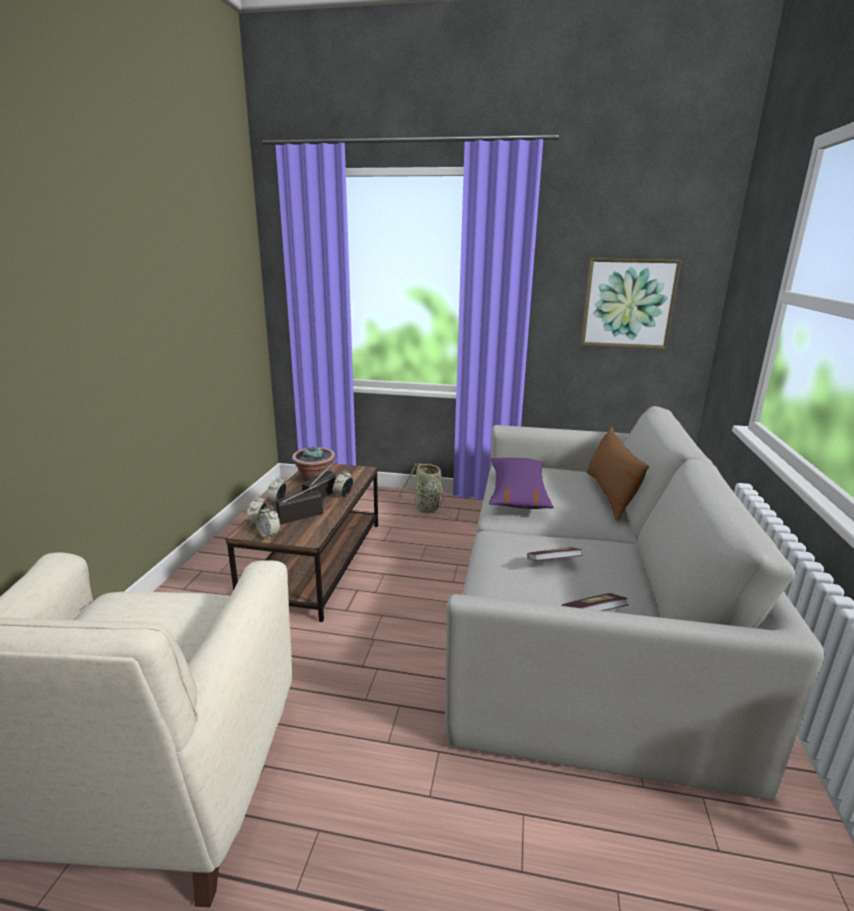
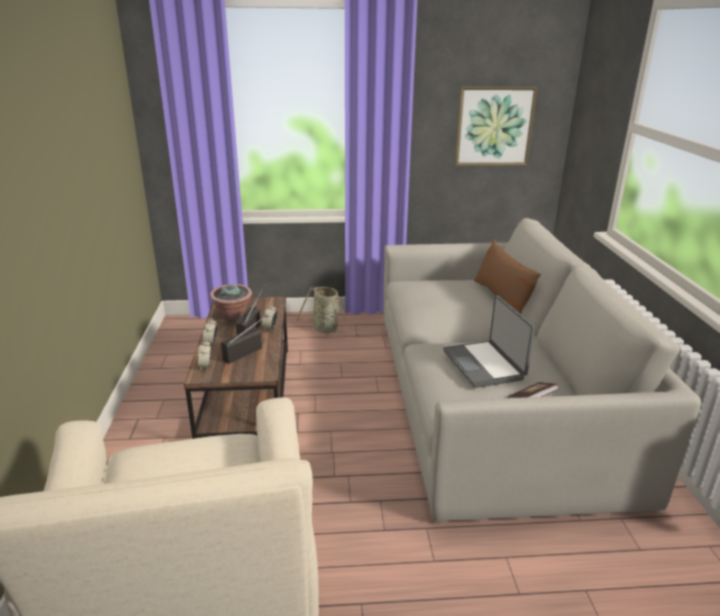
camera: 15 degrees left, 5 degrees up
(269, 535) = (224, 375): alarm clock -> none
(517, 493) = (426, 307): purple pillow -> none
(553, 563) = (484, 365): book -> laptop

